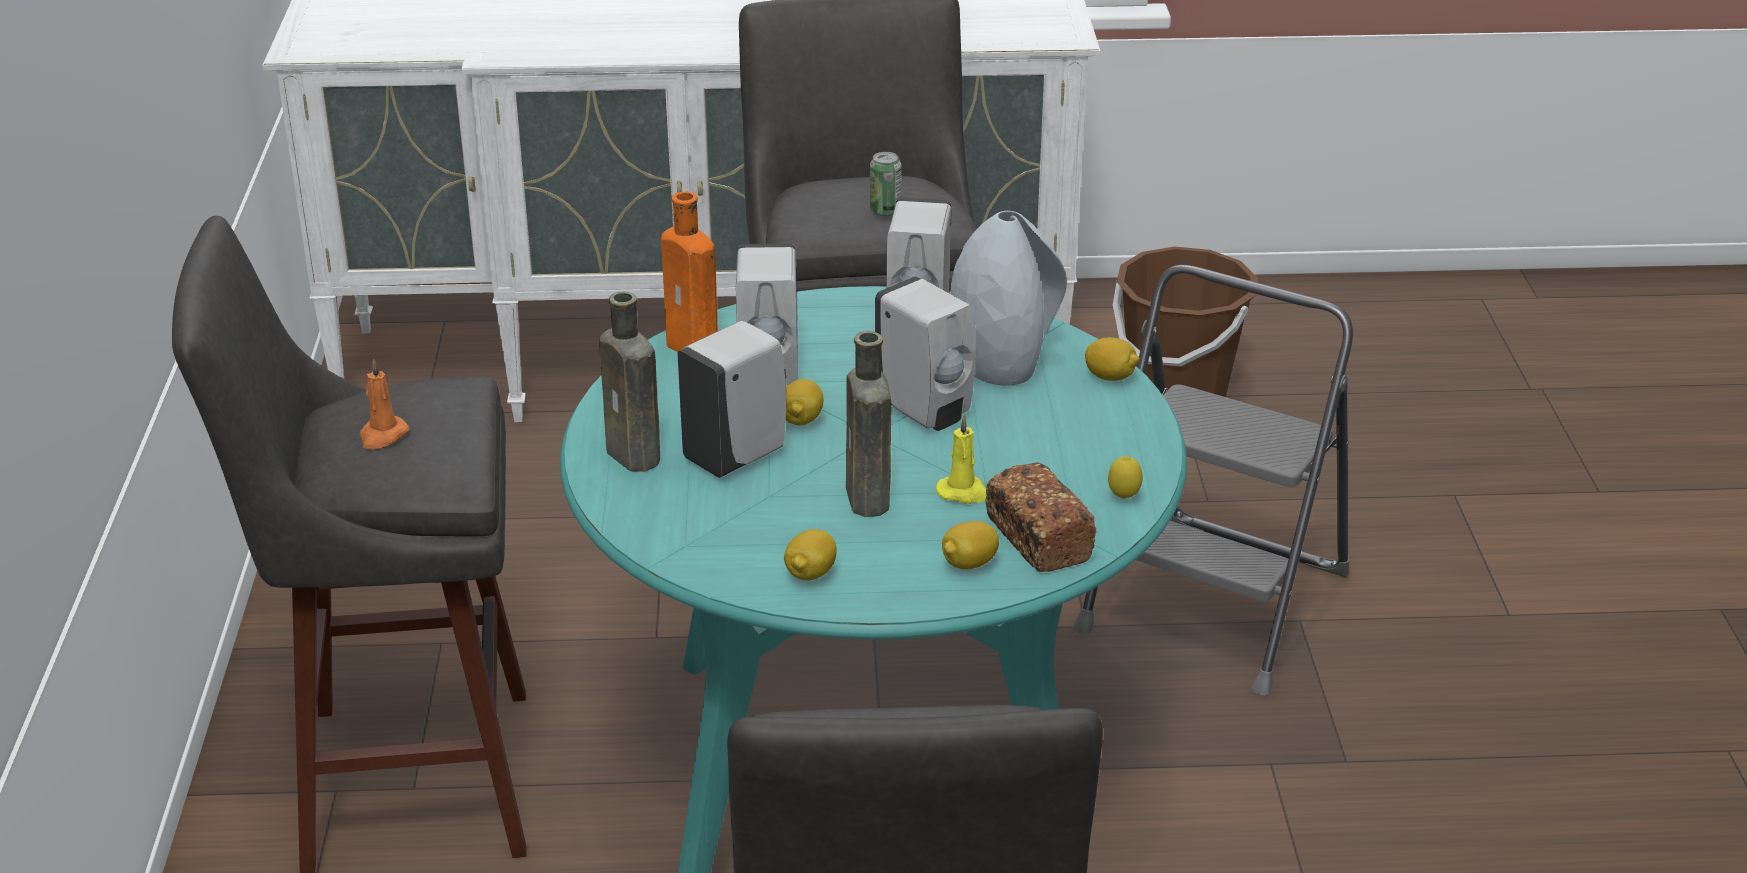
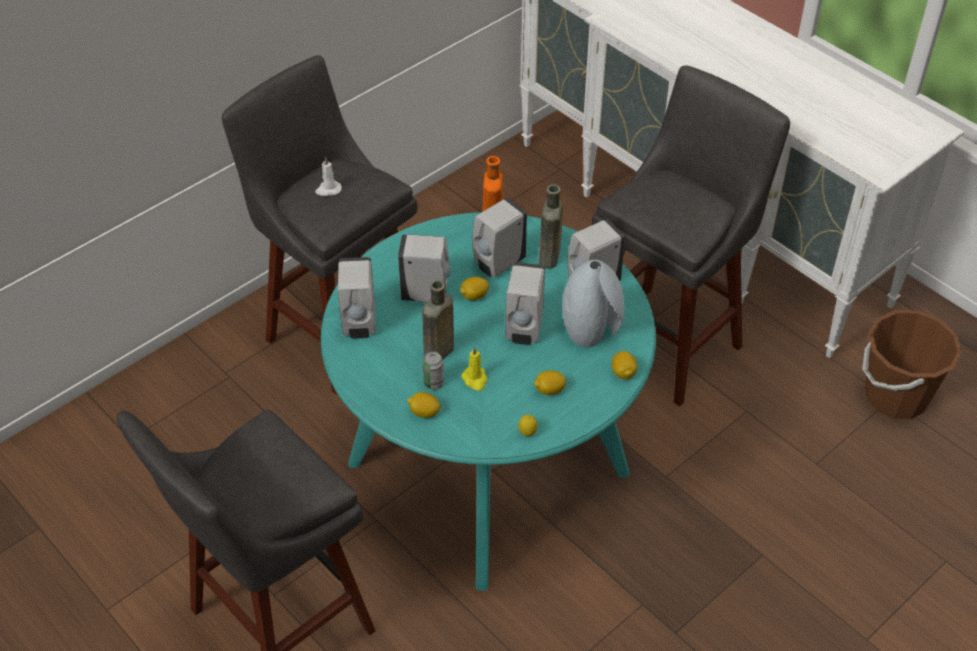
camera: 50 degrees right, 15 degrees up
(382, 436) = (328, 190): orange candle -> white candle
(636, 457) = (394, 266): brown bottle -> brown bottle (549, 258)
(707, 540) = (359, 324): none -> white soap dispenser
(810, 574) = (368, 368): lemon -> lemon (549, 390)
(885, 211) = (672, 213): can -> can (433, 383)
(1037, 538) = (466, 423): bread -> none
(1220, 595) = (746, 512): grey step ladder -> none

